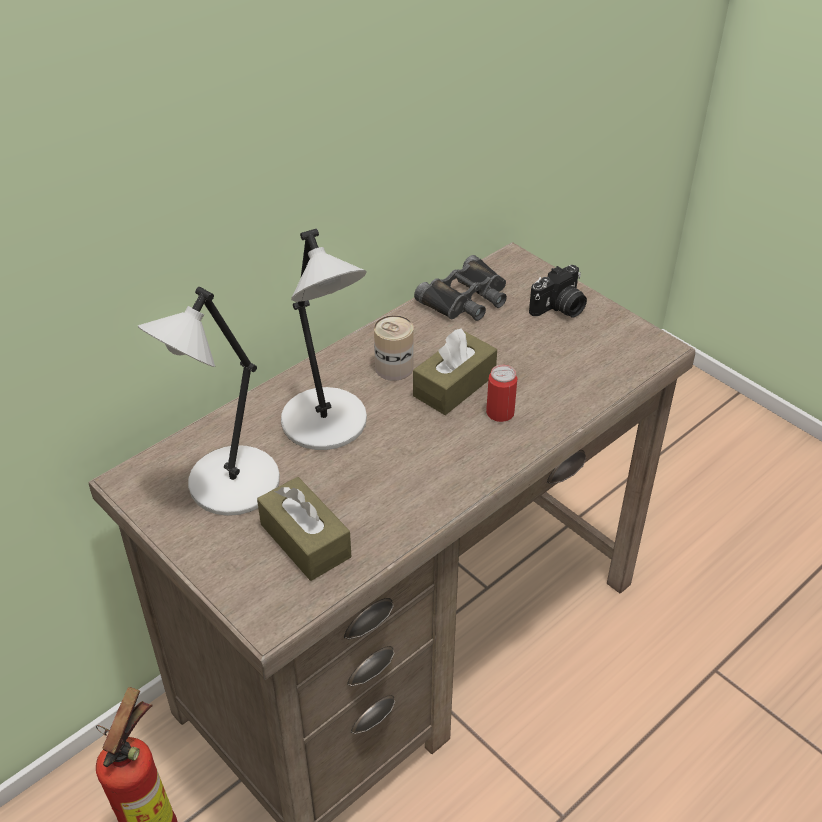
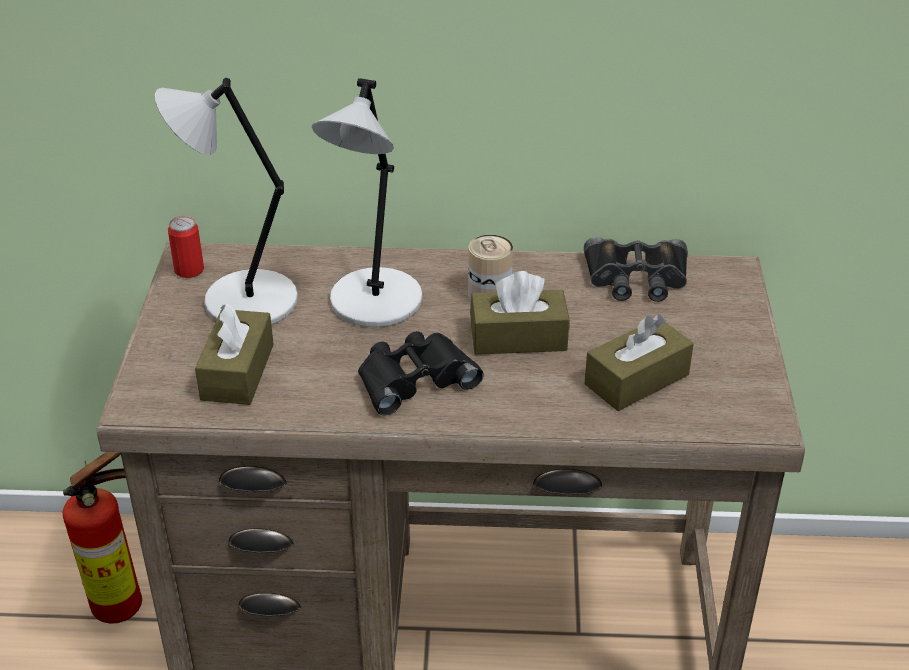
camera: 45 degrees right, 5 degrees down
(431, 458) = (414, 378): none -> black binoculars
(500, 413) = (524, 382): can -> can (189, 270)
(559, 308) = (714, 334): camera -> none
(559, 366) = (636, 379): none -> brown tissue box

